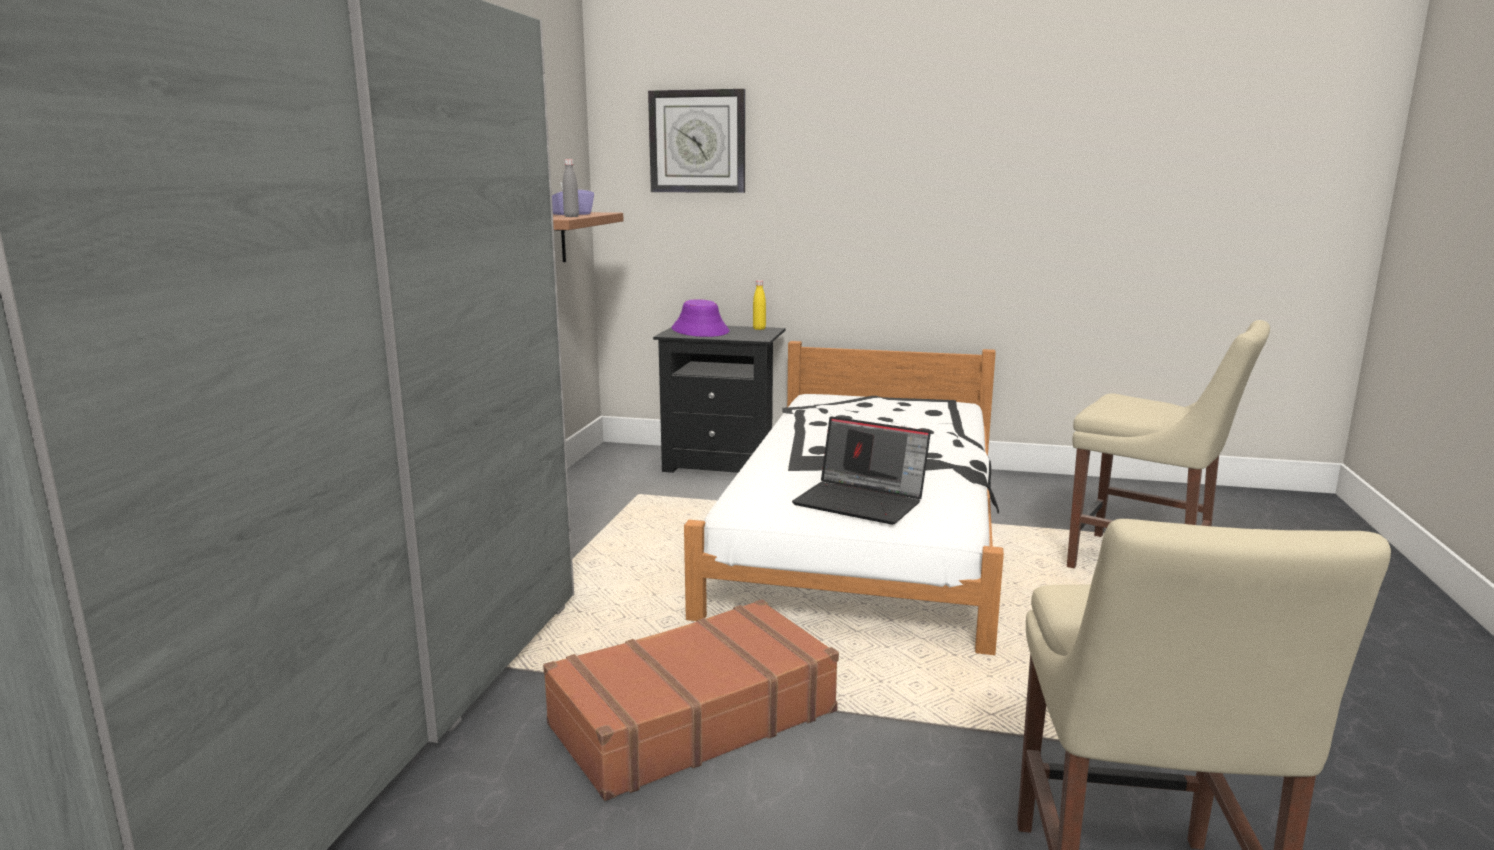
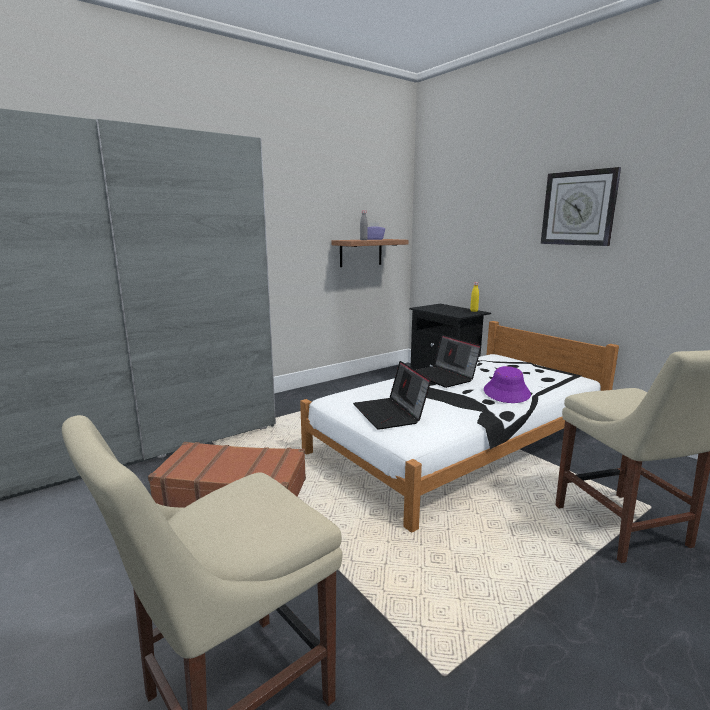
camera: 40 degrees right, 0 degrees up
(697, 141) = (458, 200): wall clock -> wall clock (578, 208)
(700, 330) = (440, 308): purple hat -> purple hat (507, 392)
(821, 437) = (444, 377): none -> laptop

